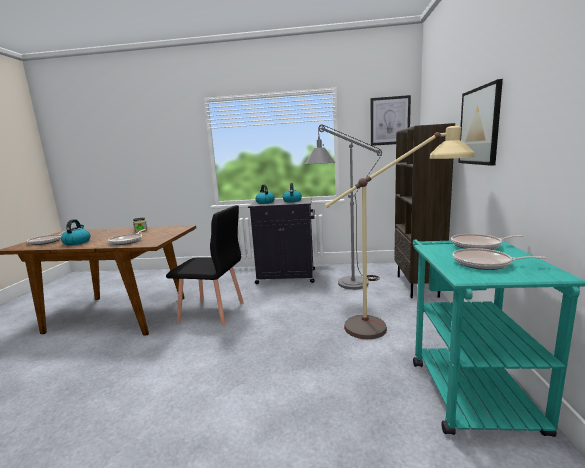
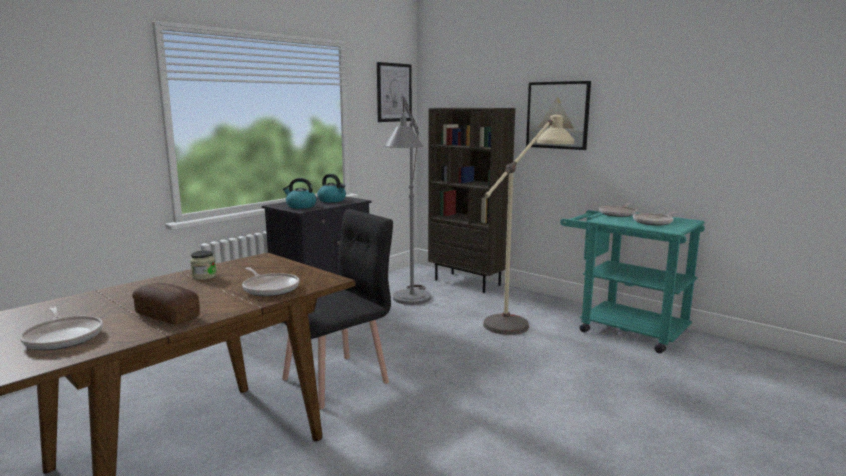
camera: 55 degrees left, 0 degrees up
(77, 242) = (167, 316): kettle -> bread

